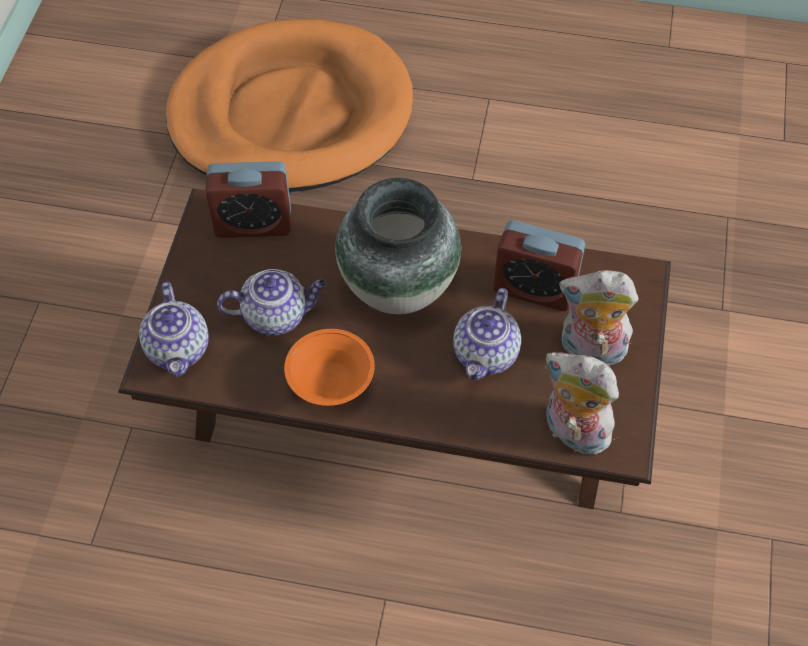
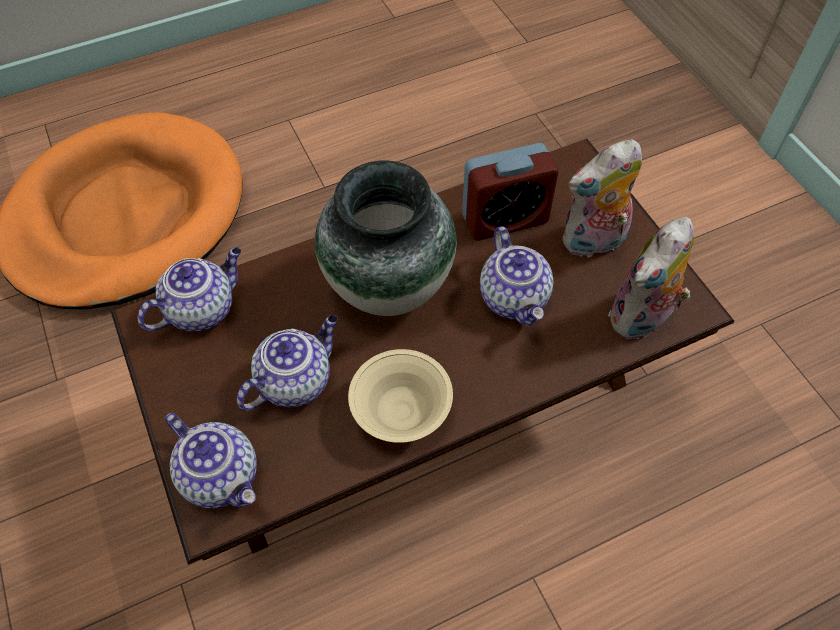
camera: 35 degrees left, 0 degrees up
(253, 223) = (202, 309): alarm clock -> teapot
(331, 384) = (402, 412): orange bowl -> beige bowl
(572, 432) = (641, 319): plush toy -> plush toy turned 45 degrees counterclockwise

